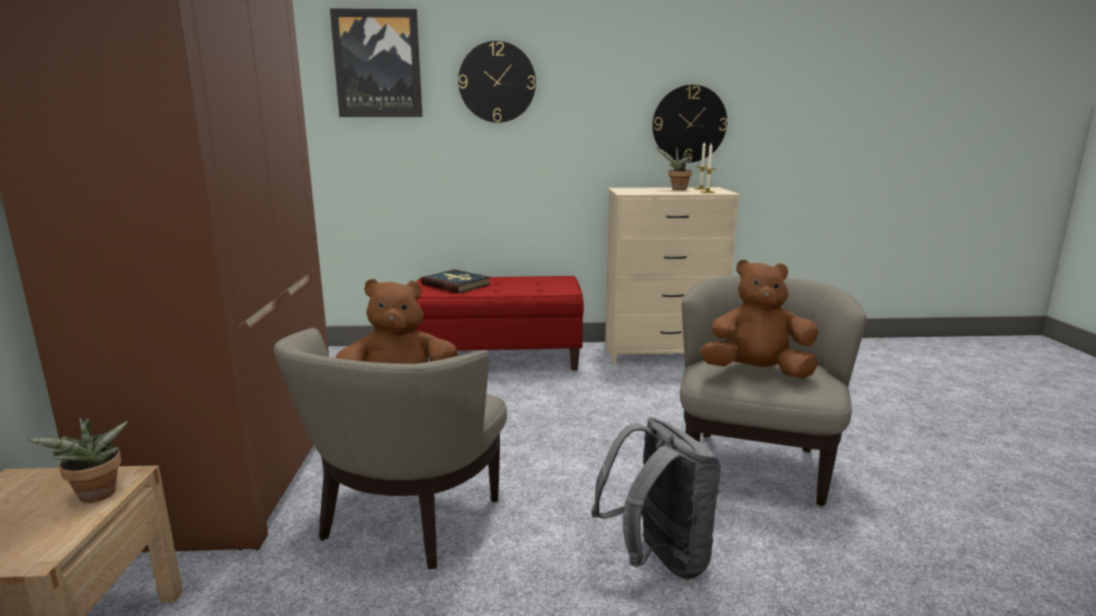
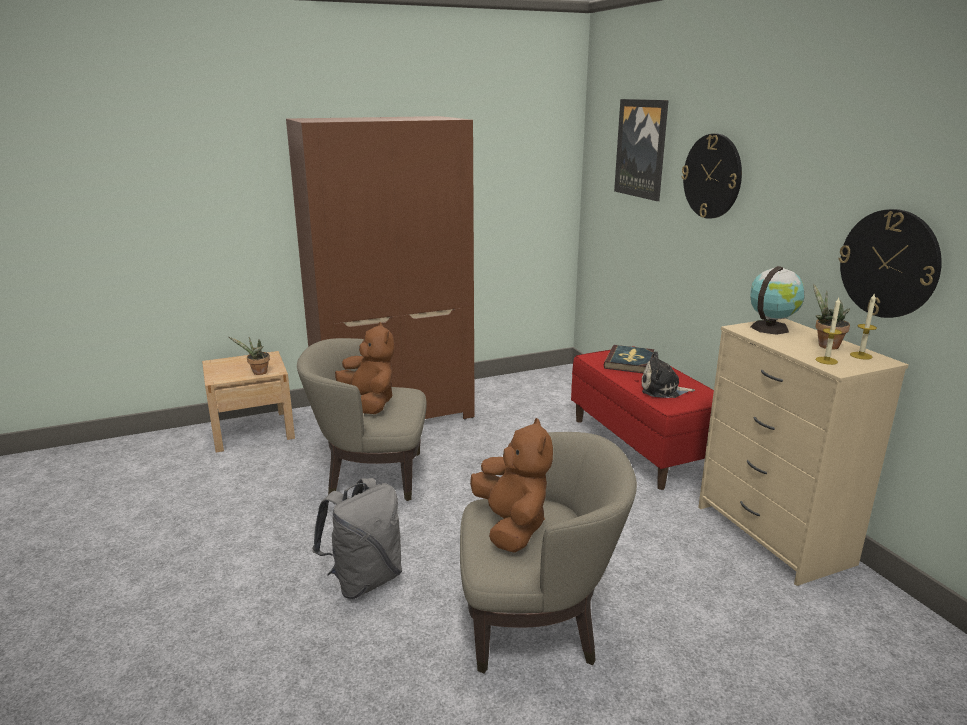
camera: 70 degrees right, 5 degrees up
(530, 287) = (663, 390): none -> plush toy
(631, 190) = (771, 327): none -> globe

